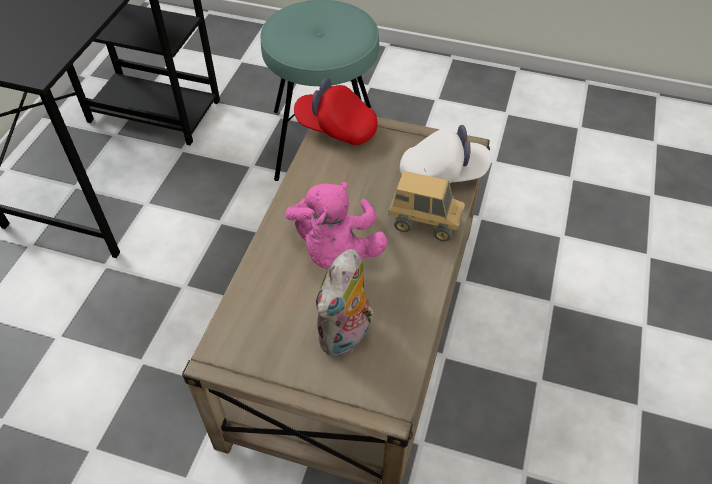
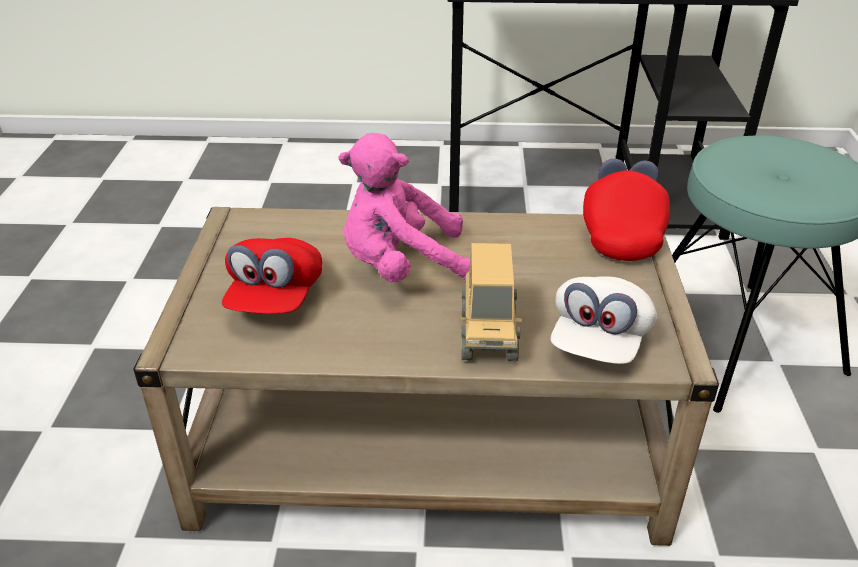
camera: 75 degrees right, 15 degrees down
(346, 336) = (276, 298): plush toy -> red cap
(443, 174) = (599, 341): white cap -> white cap turned 45 degrees clockwise

